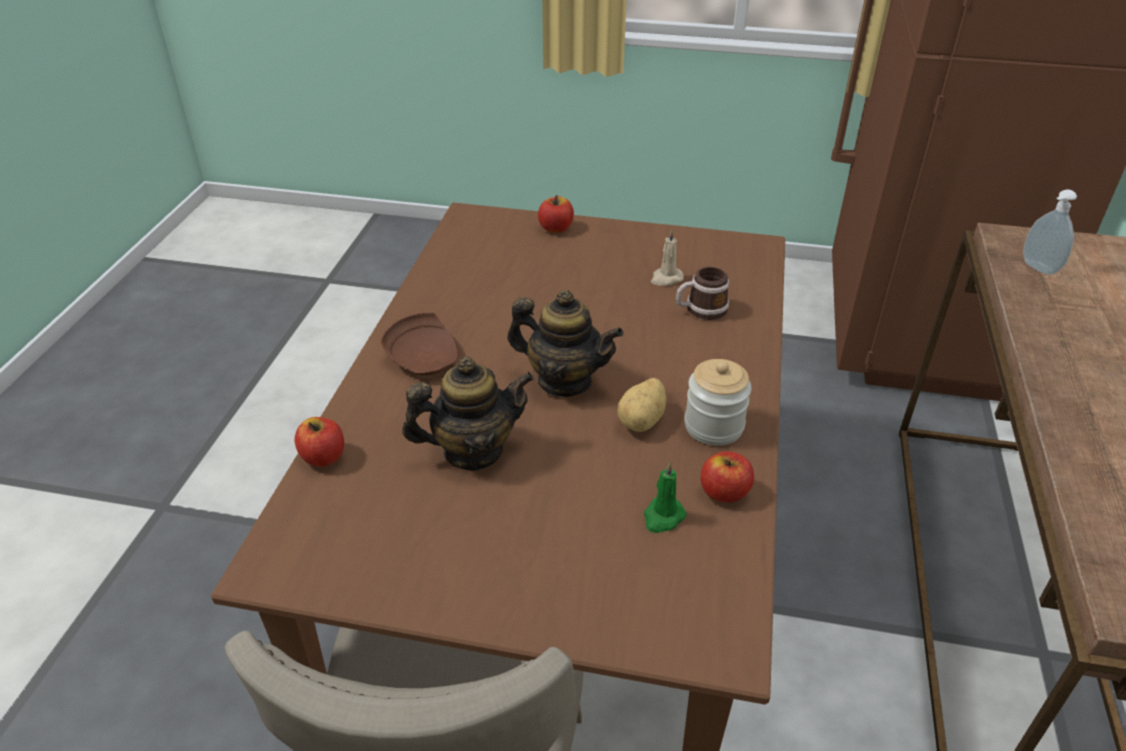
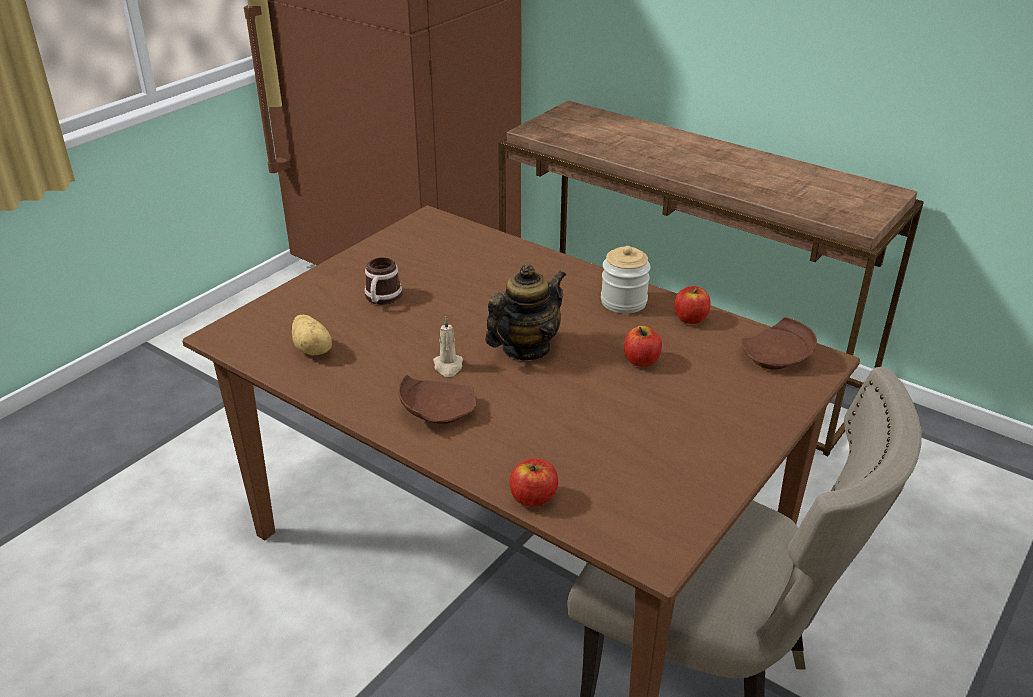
camera: 65 degrees left, 5 degrees down
(472, 451) = (580, 413): teapot -> none
(556, 228) = (302, 294): apple -> apple (641, 361)
(643, 420) = (598, 328): potato -> potato (313, 349)
(663, 517) = (701, 349): green candle -> none
(666, 278) = (433, 267): beige candle -> beige candle (448, 366)
(696, 597) = (777, 358): none -> brown plate
(700, 310) = (488, 265): mug -> mug (382, 299)
(1037, 269) = (574, 135): soap dispenser -> none

